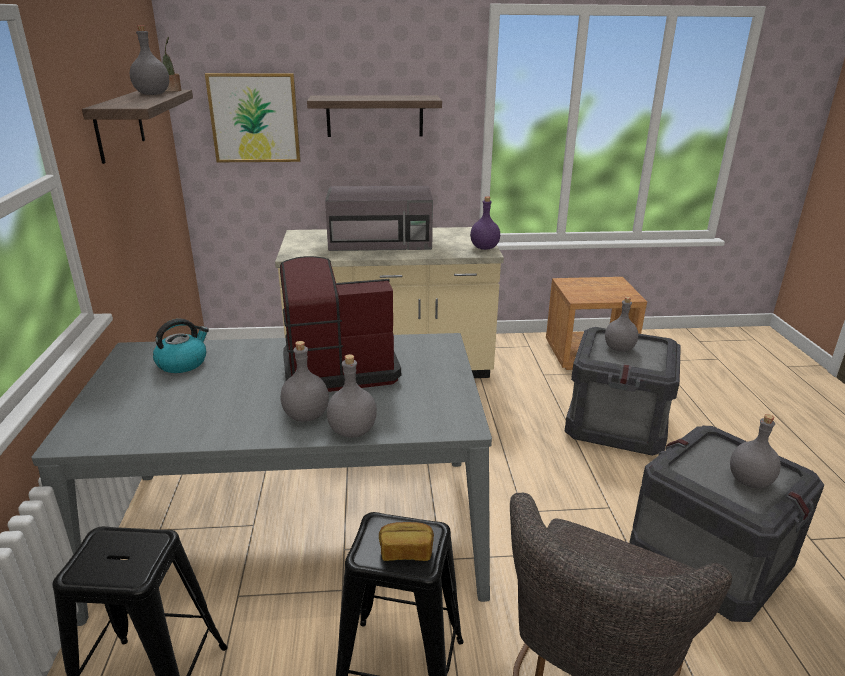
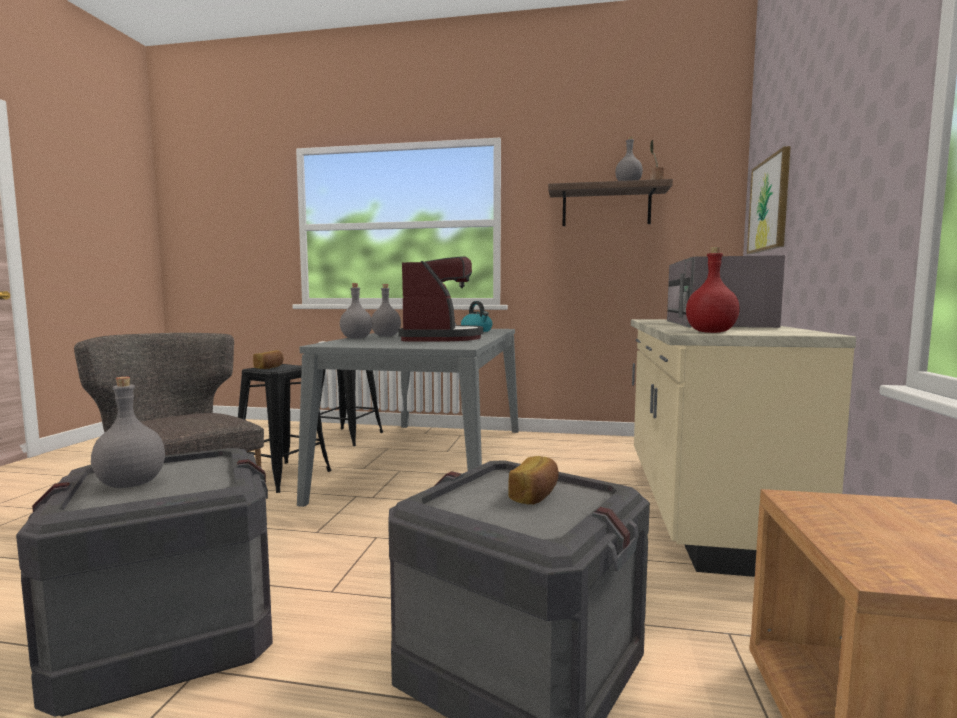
camera: 105 degrees right, 20 degrees down
(375, 116) = (830, 174): shelf -> none
(485, 248) = (711, 332): purple bottle -> red bottle
(619, 349) = (535, 495): grey bottle -> bread

